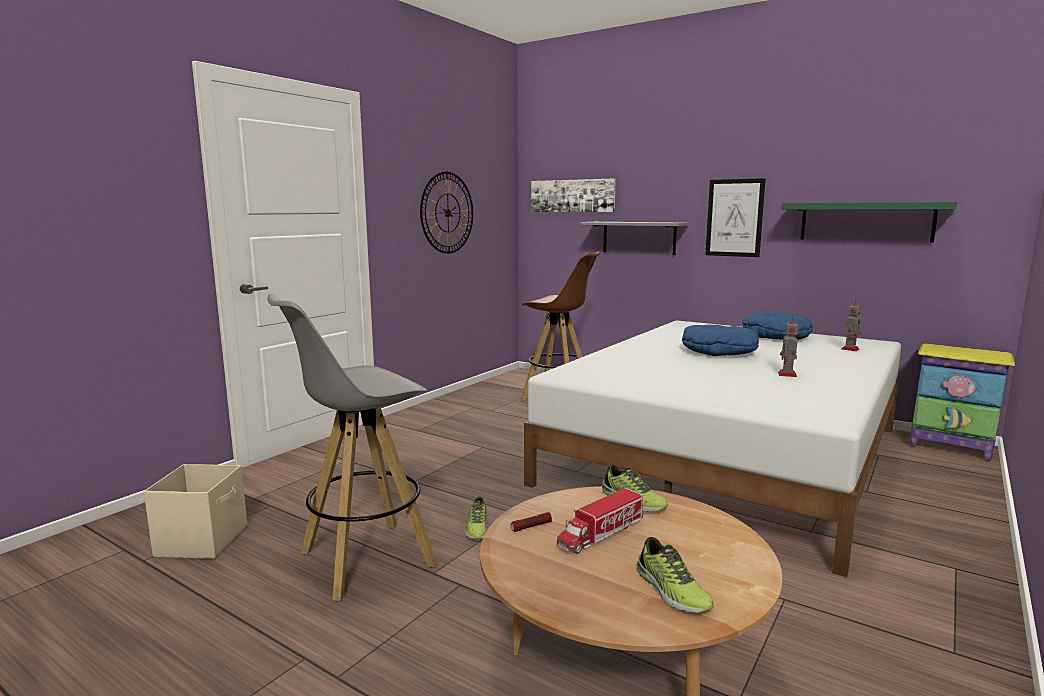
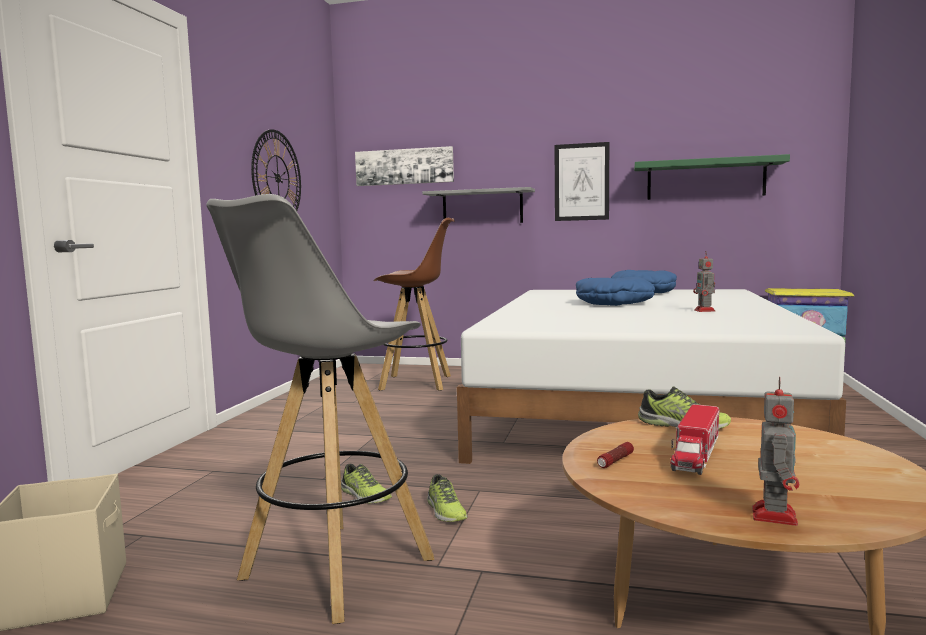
camera: 20 degrees left, 5 degrees down
(671, 590) = (840, 487): shoe -> shoe (364, 496)
(850, 349) = (719, 294): toy robot -> toy robot (774, 515)

